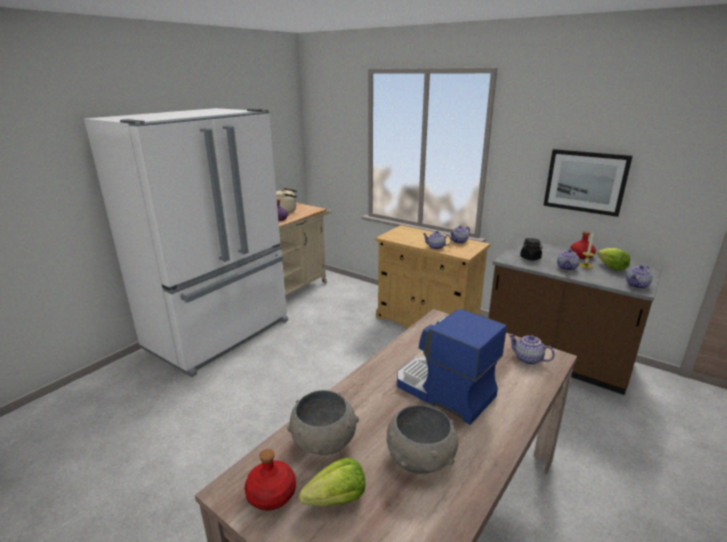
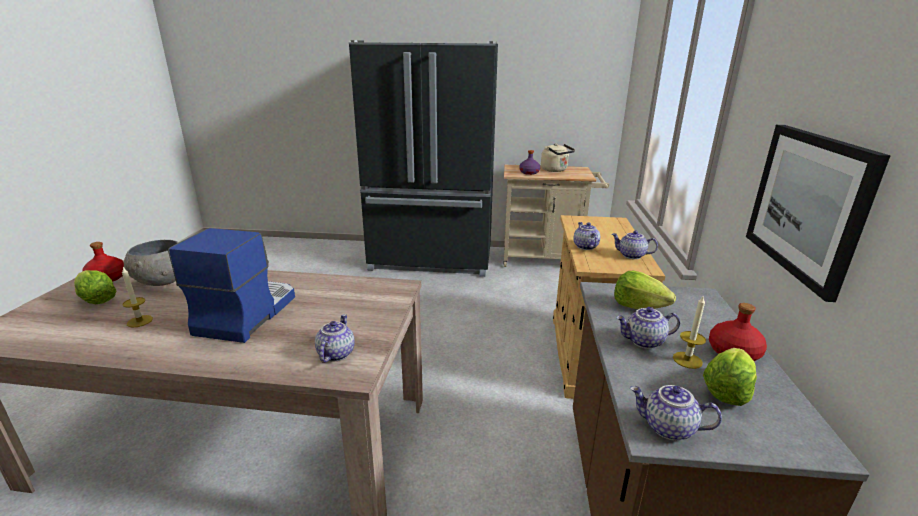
camera: 60 degrees right, 0 degrees up
(221, 335) = (432, 259): white fridge -> black fridge
(420, 459) = (139, 321): grey bowl -> candle
(530, 258) = (638, 306): black jar -> lettuce

